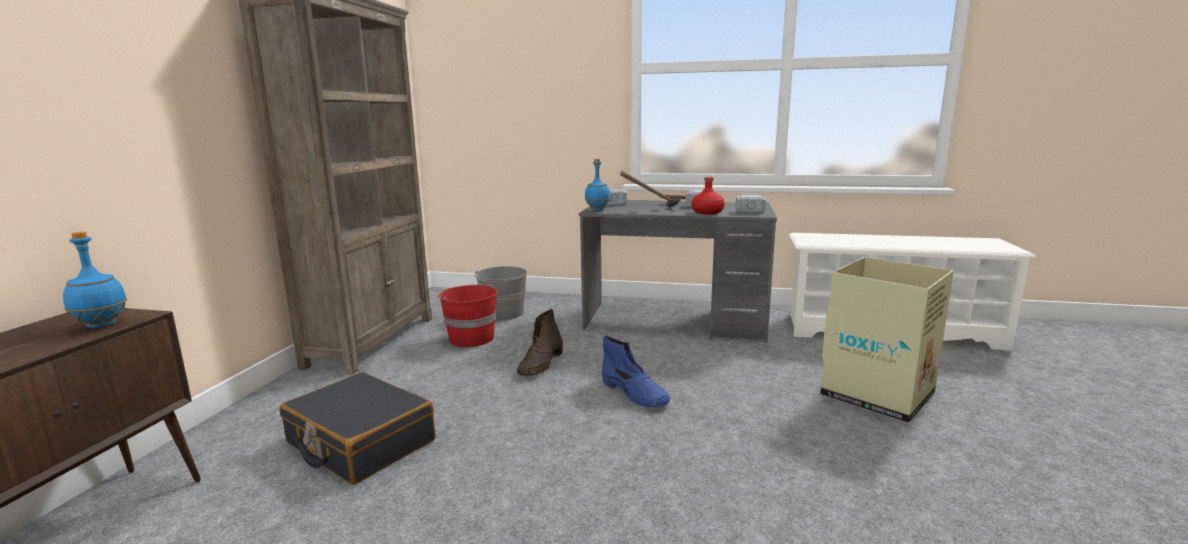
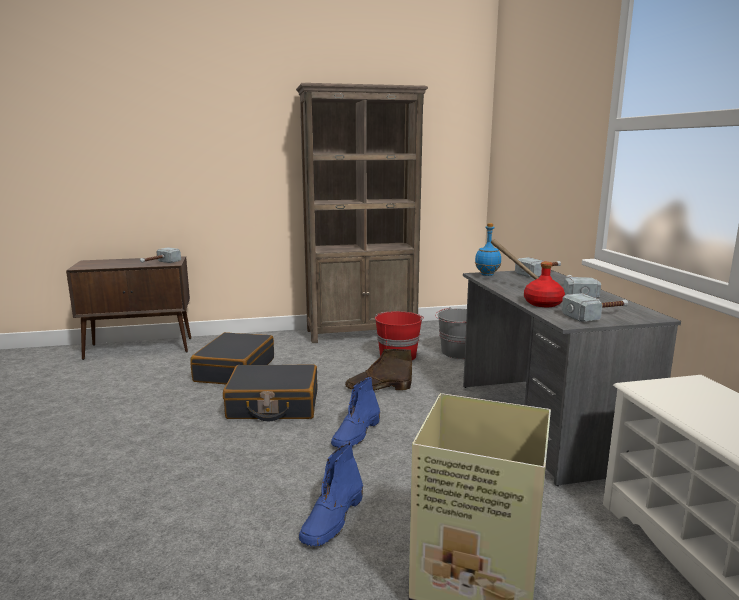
camera: 65 degrees right, 0 degrees up
(101, 325) = (159, 263): blue bottle -> hammer
(518, 429) = (273, 405): none -> black suitcase
(787, 434) = (332, 519): none -> blue boot

